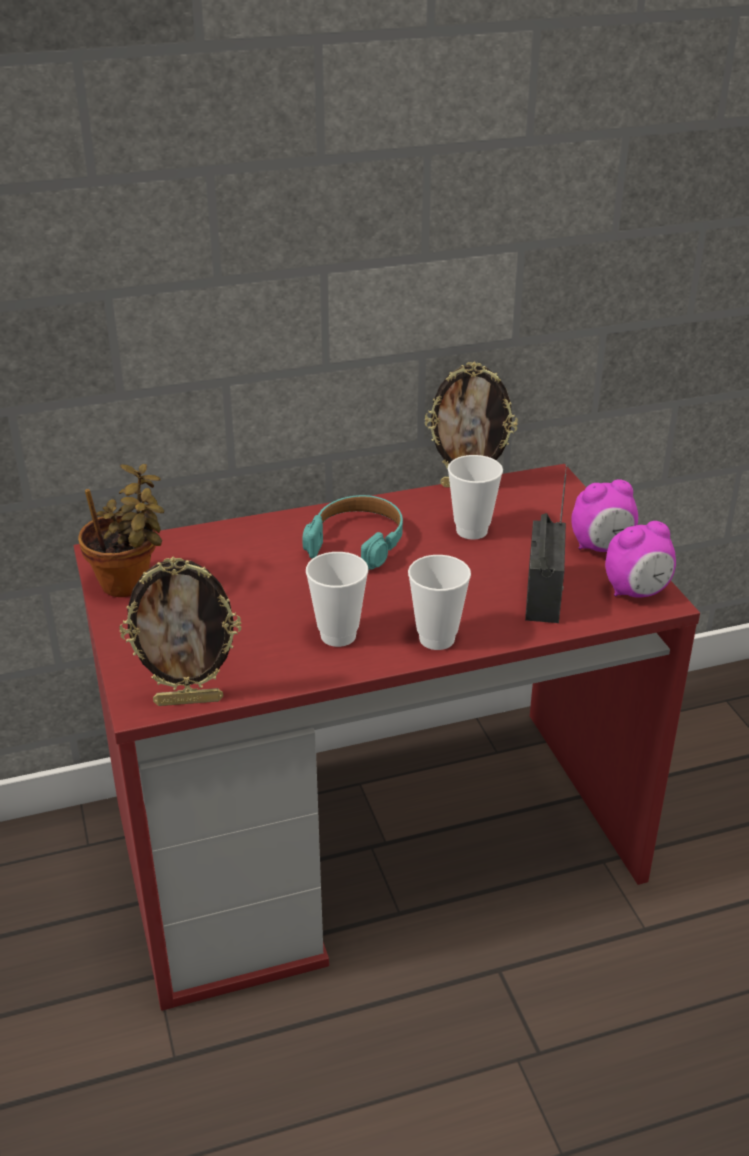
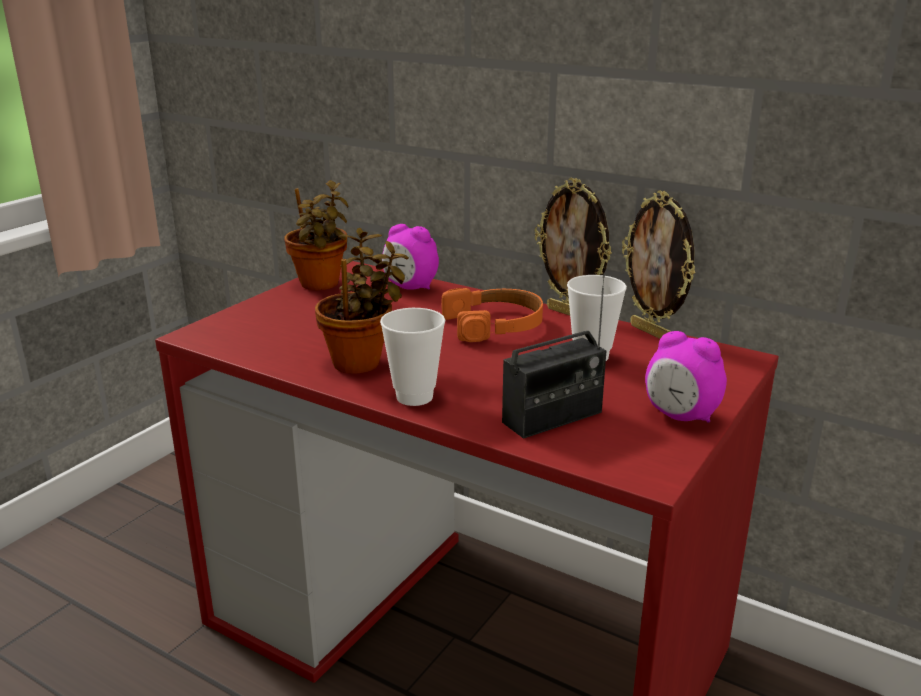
camera: 50 degrees right, 10 degrees down
(189, 700) = (215, 345): picture frame -> picture frame (569, 313)
(338, 635) = (361, 361): cup -> potted plant
(357, 541) = (495, 325): turquoise headphones -> orange headphones
(637, 592) = (641, 458): alarm clock -> alarm clock (410, 287)

